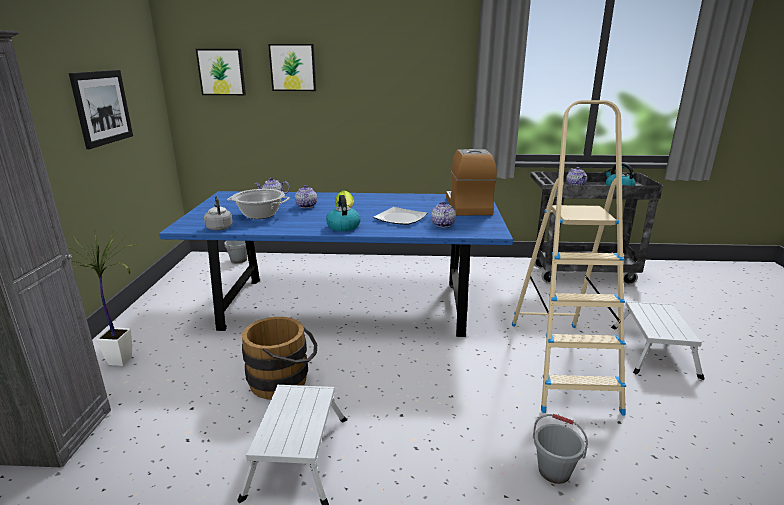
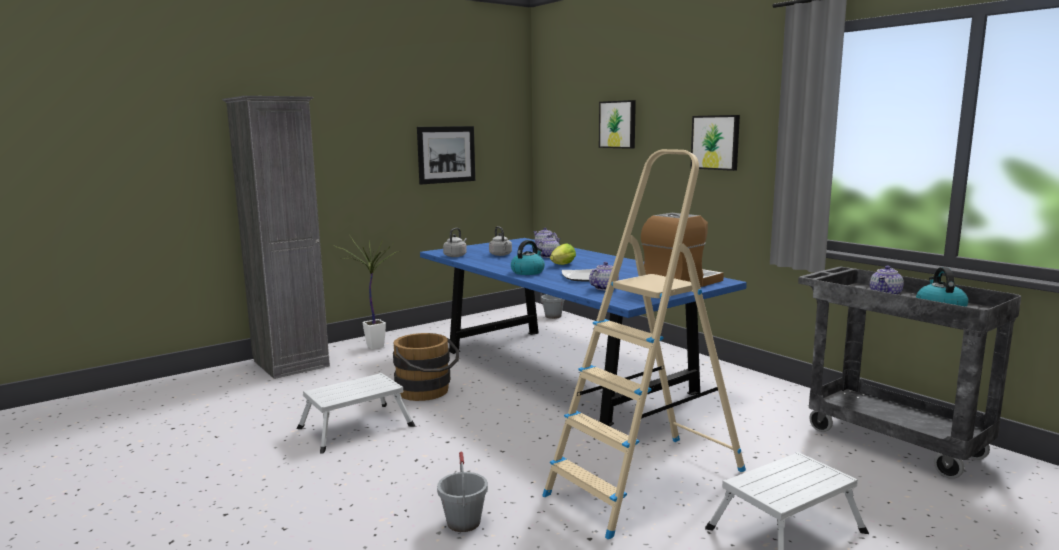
camera: 50 degrees right, 10 degrees down
(222, 72) = (568, 129): picture -> picture (716, 142)
(260, 215) = (501, 255): cooking pot -> grey kettle

